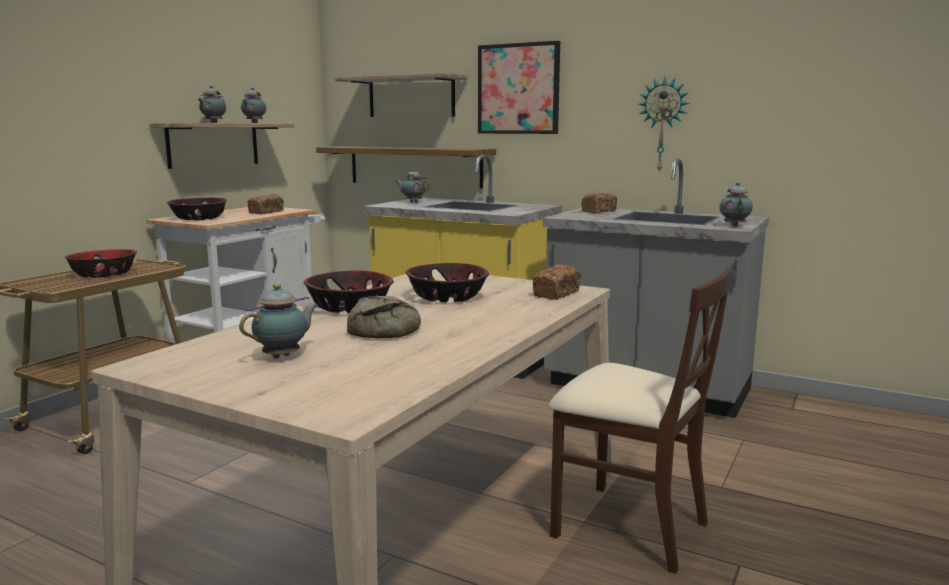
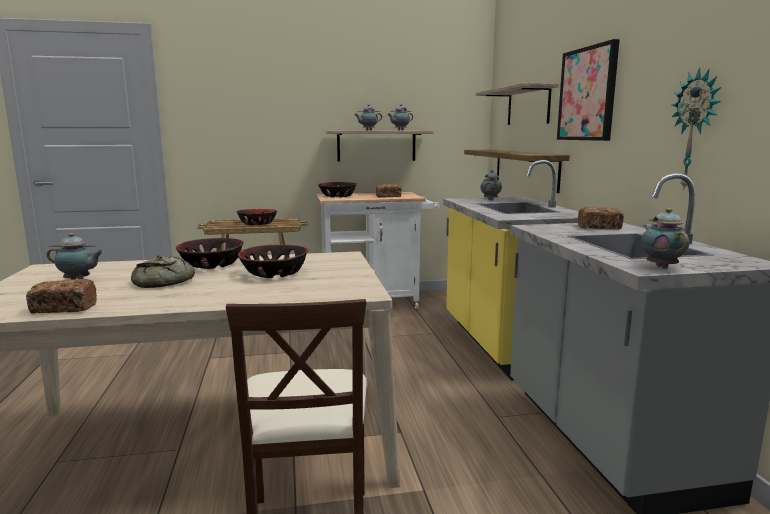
camera: 50 degrees right, 0 degrees up
(556, 294) = (337, 291): bread -> bread (64, 308)
(734, 225) = (660, 266): teapot -> teapot turned 60 degrees counterclockwise

